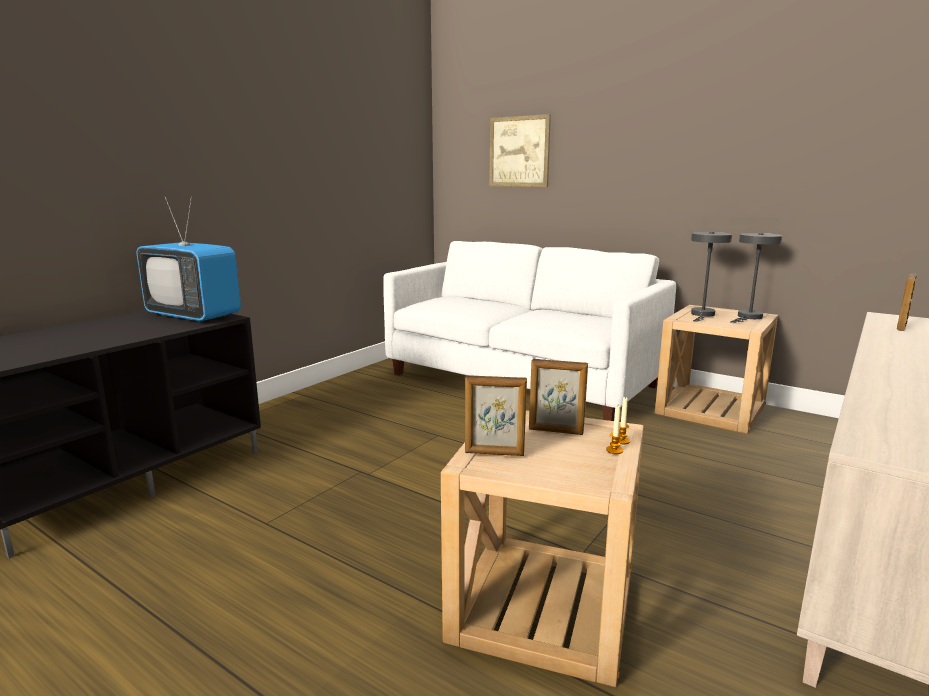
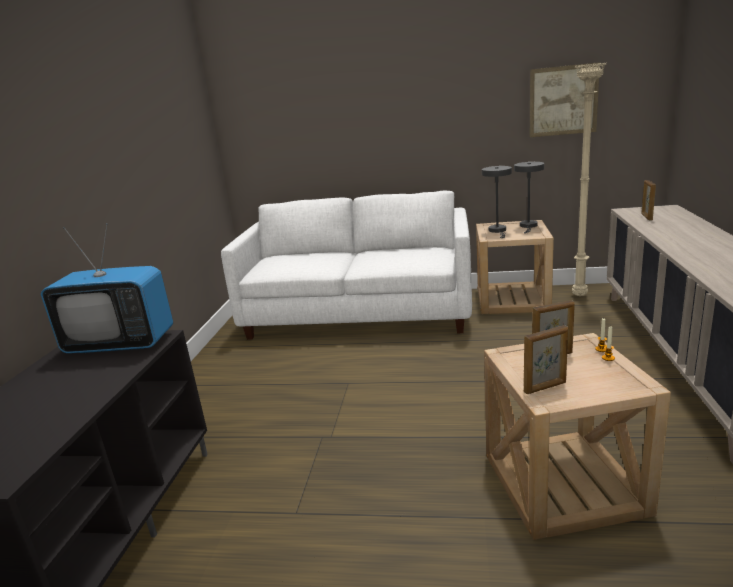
camera: 25 degrees left, 5 degrees up
(519, 152) = (307, 115): picture -> picture (563, 100)
(808, 428) = (580, 296): none -> beige floor lamp

